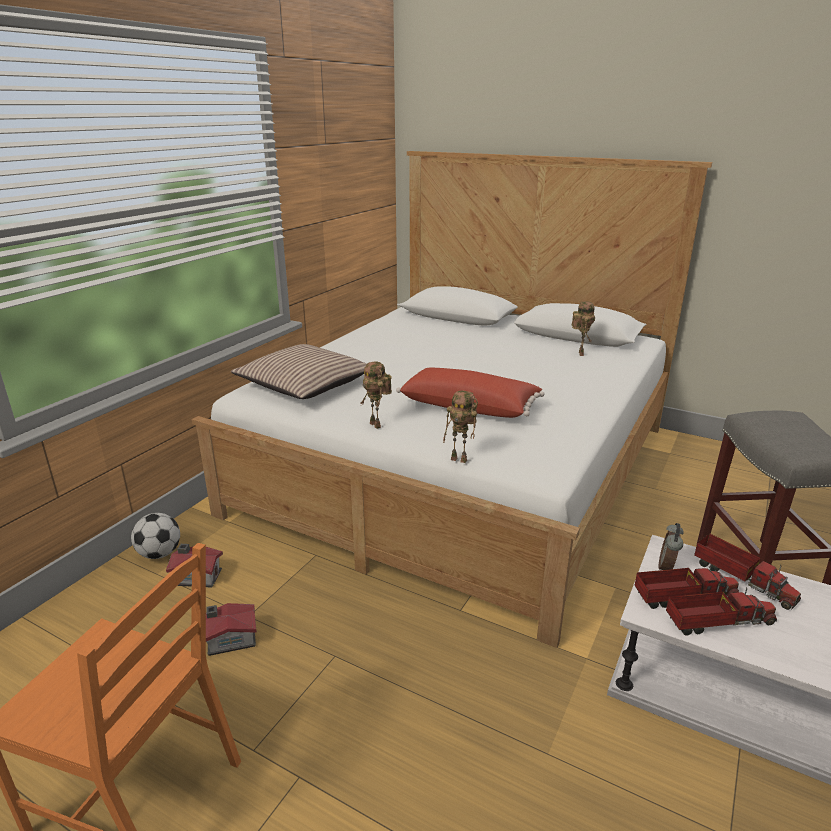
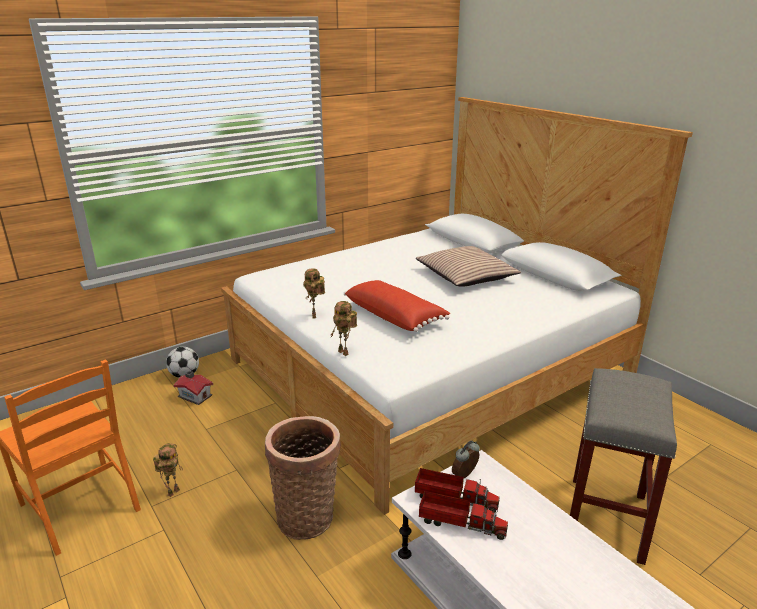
camera: 25 degrees right, 0 degrees up
(230, 639) = (185, 439): toy house -> none
(305, 384) = (298, 277): pillow -> pillow (466, 276)
(473, 681) = (307, 515): none -> basket
(579, 353) = (536, 291): toy robot -> toy robot (173, 491)
(741, 579) = (516, 502): toy truck -> none

